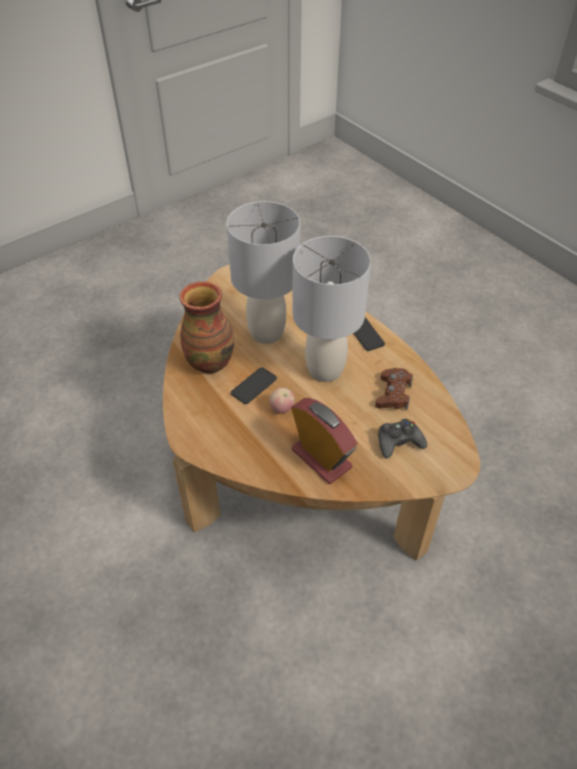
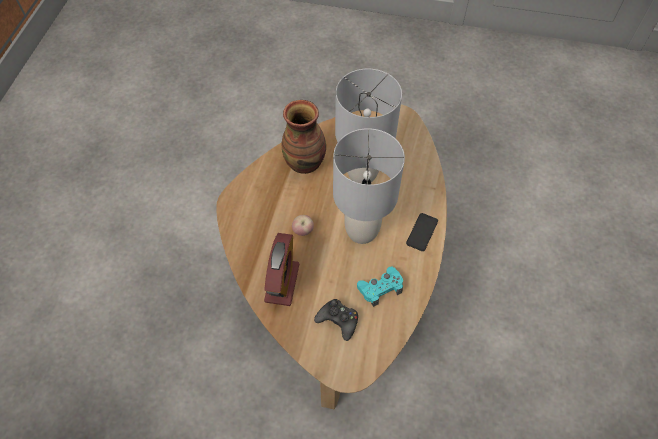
camera: 50 degrees right, 10 degrees up
(254, 386) = (308, 201): phone -> none
(393, 394) = (380, 288): brown game controller -> turquoise game controller

